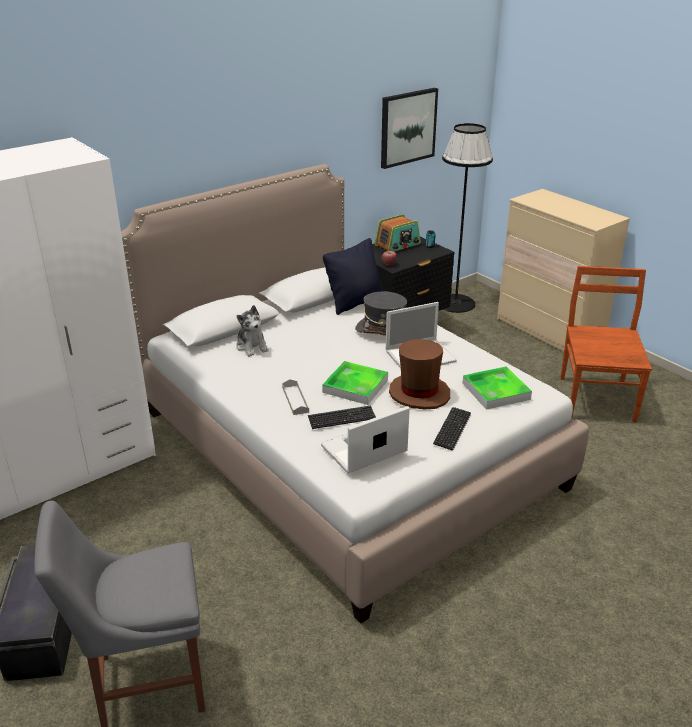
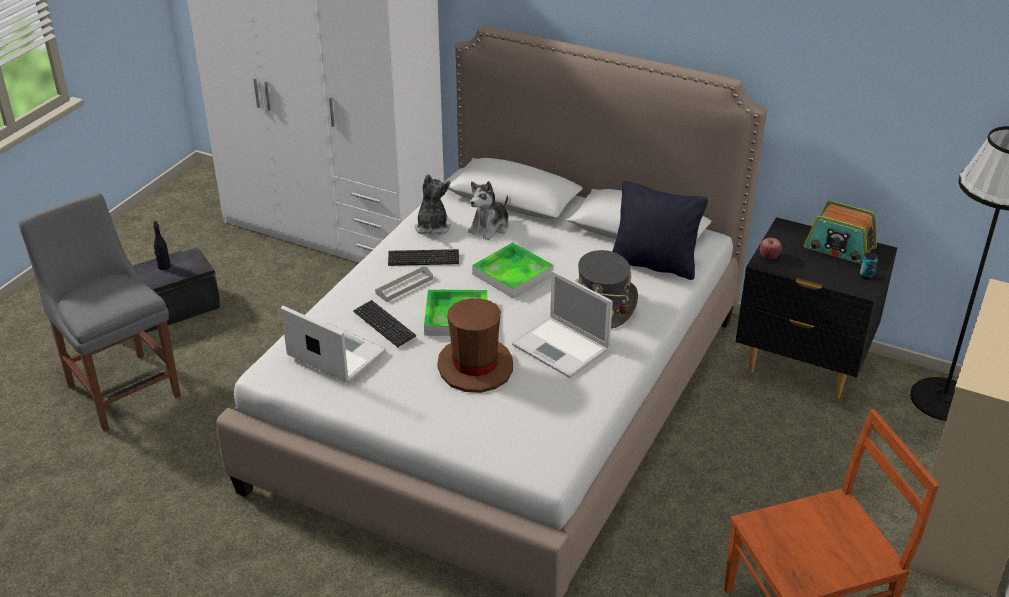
camera: 65 degrees right, 5 degrees up
(31, 577) = (164, 266): none -> black bottle
(225, 369) = (432, 227): none -> plush toy
(407, 127) = (924, 92): picture -> none
(452, 429) = (415, 408): keyboard -> keyboard (423, 259)
(496, 391) = (521, 425): tray -> tray (512, 274)

